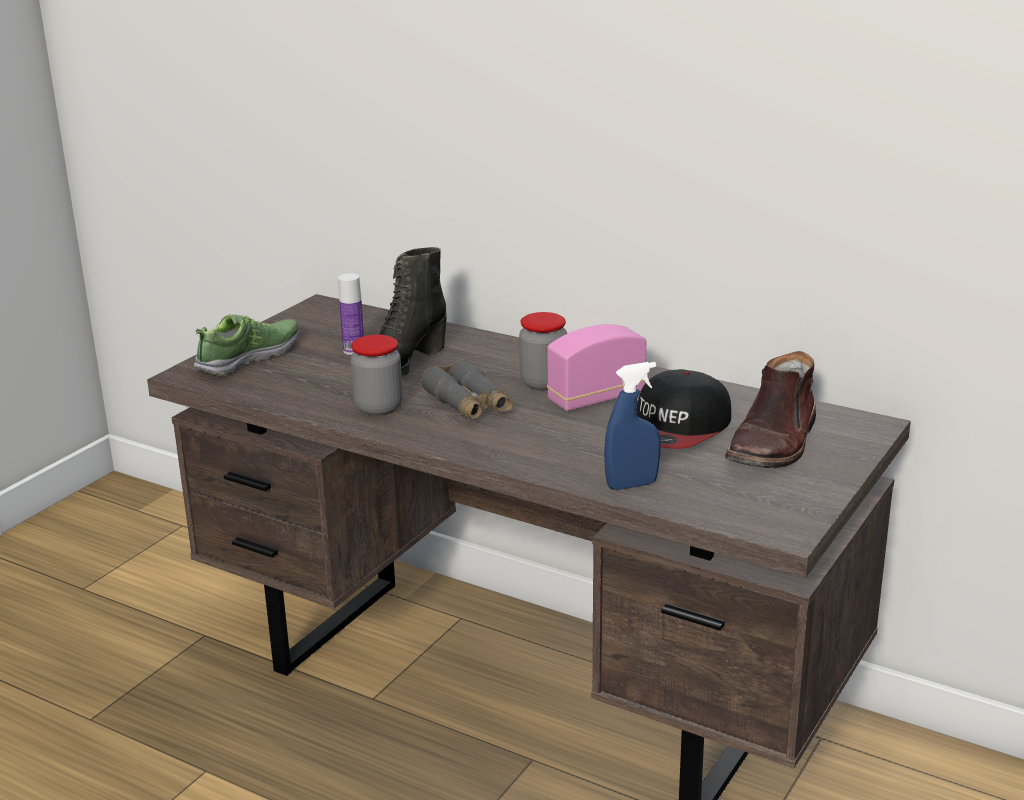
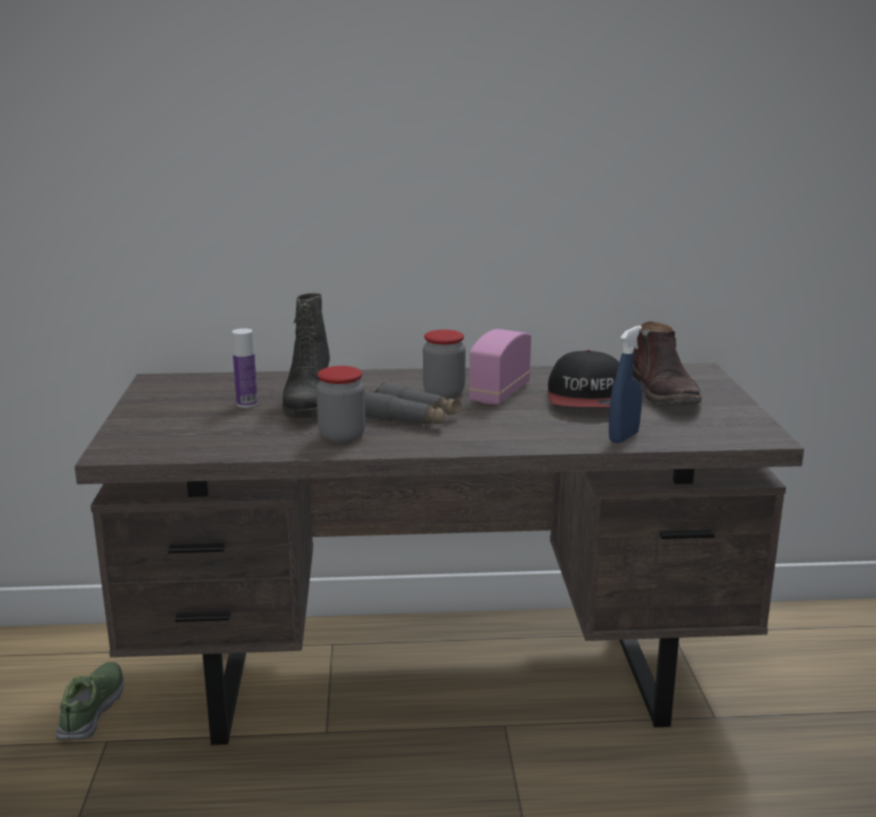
camera: 35 degrees left, 5 degrees down
(250, 358) = (156, 428): shoe -> shoe (93, 710)

